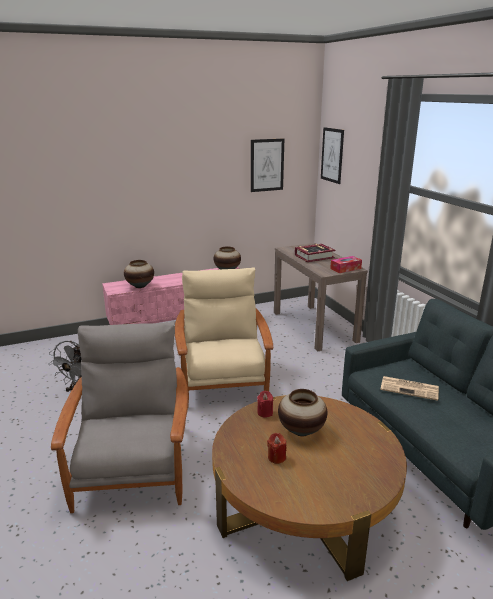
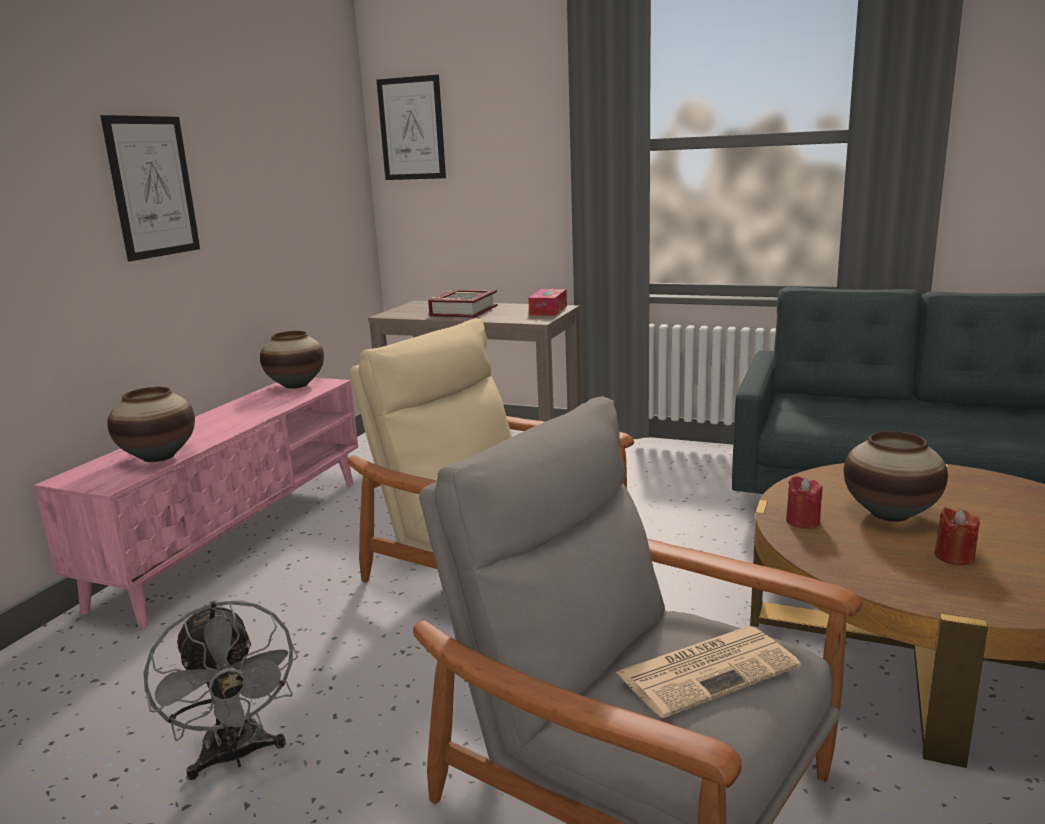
camera: 45 degrees left, 5 degrees down
(267, 165) = (304, 153): picture -> picture (152, 187)
(410, 388) = (863, 417): newspaper -> newspaper (708, 669)

